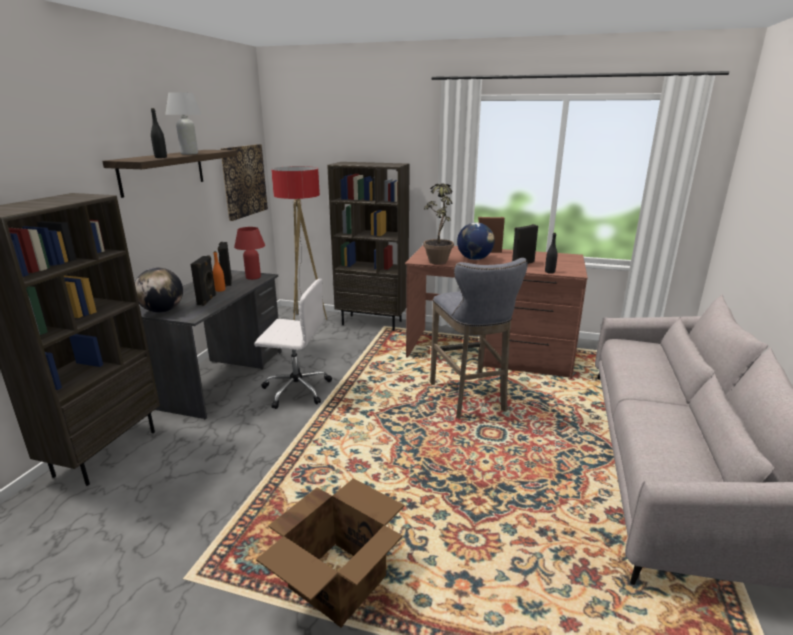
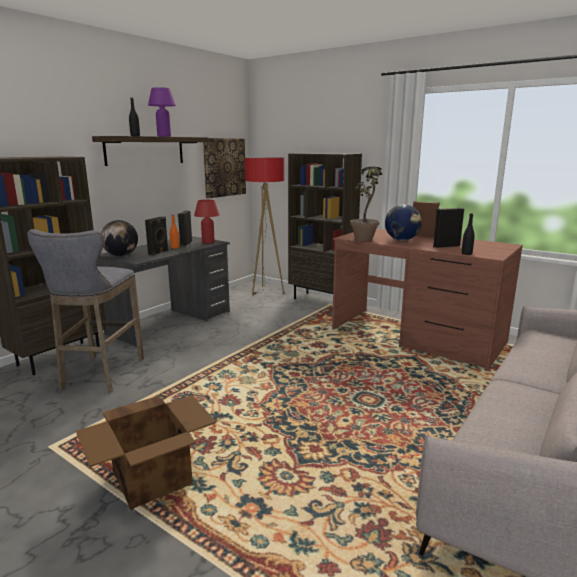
camera: 20 degrees right, 5 degrees down
(189, 154) = (164, 136): white table lamp -> purple table lamp
(295, 389) = (221, 339): white office chair -> none
(470, 398) = (368, 369): grey stool -> grey stool (100, 375)

